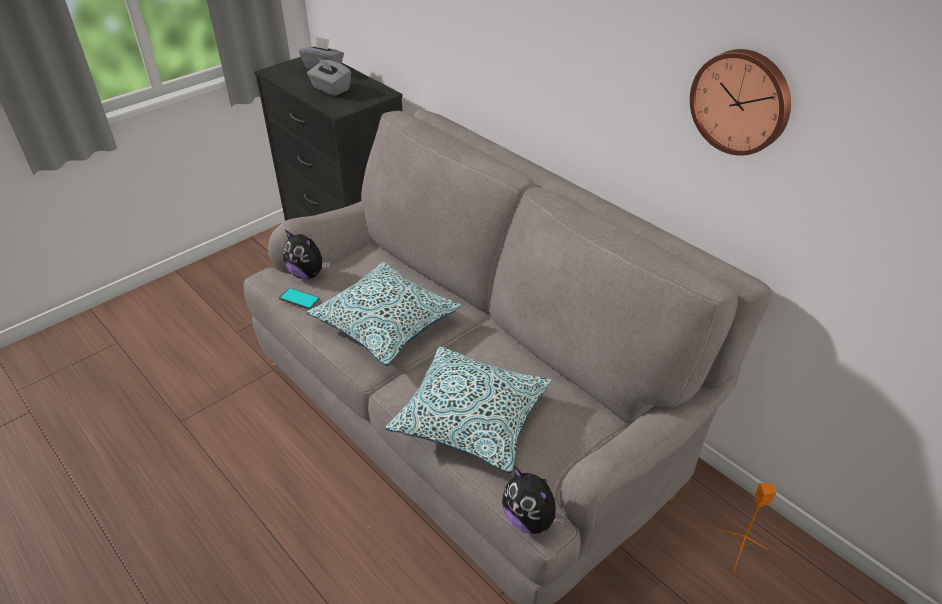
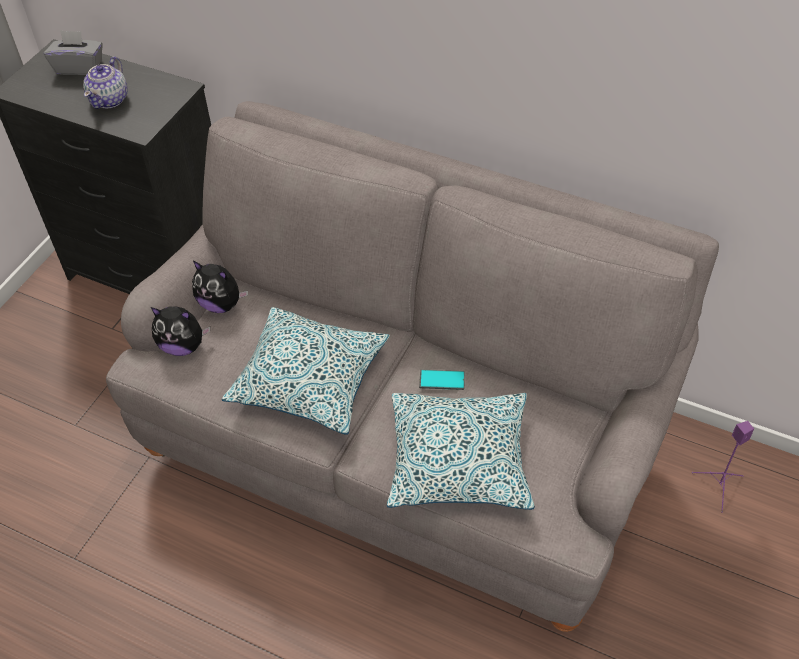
camera: 20 degrees left, 10 degrees up
(299, 299) = (194, 382): phone -> phone (442, 380)
(330, 89) = (110, 99): grey tissue box -> teapot
(530, 519) = (564, 545): plush toy -> plush toy (221, 304)
(739, 551) = (719, 487): orange speaker -> purple speaker
(741, 101) = (664, 69): wall clock -> none

